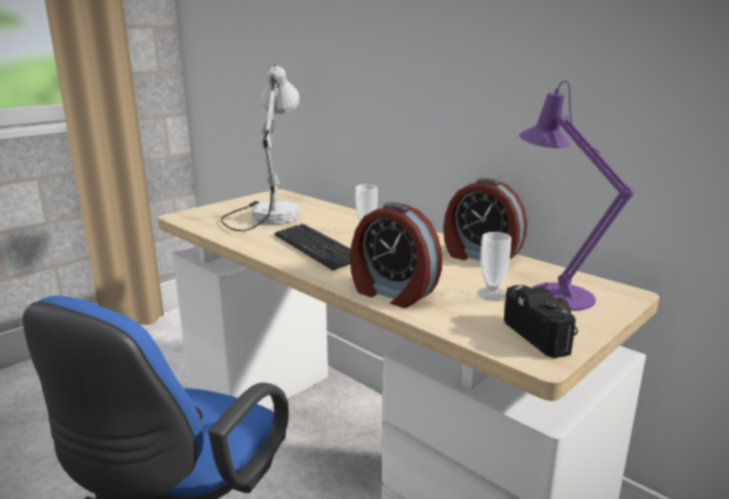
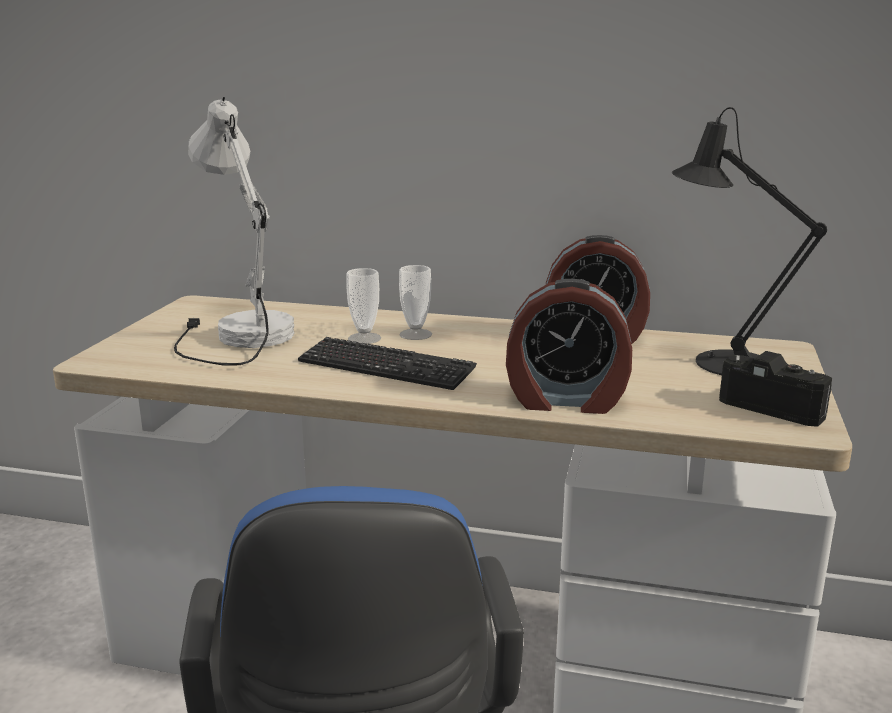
camera: 30 degrees left, 0 degrees up
(492, 294) = (668, 377): cup -> cup (364, 338)
(553, 293) = (722, 362): purple table lamp -> black table lamp

